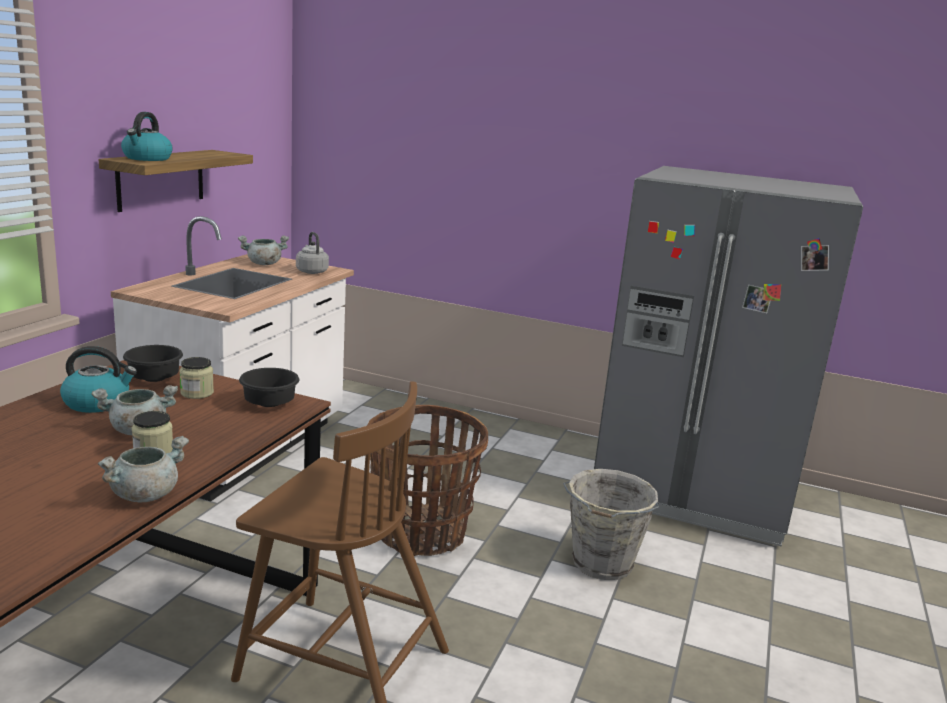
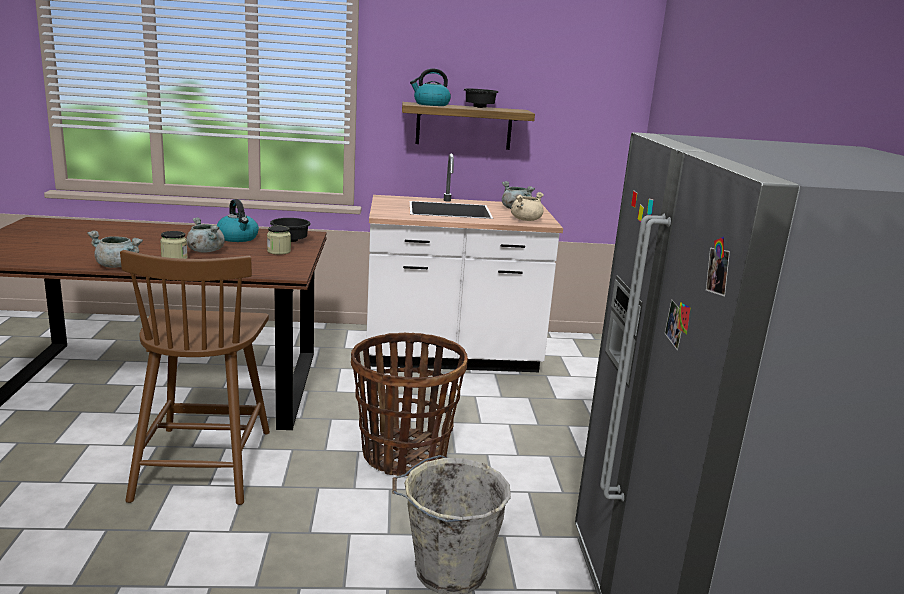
camera: 65 degrees right, 0 degrees up
(271, 404) = (281, 268): black bowl -> black bowl (480, 107)
(311, 271) = (526, 219): grey kettle -> beige cooking pot

